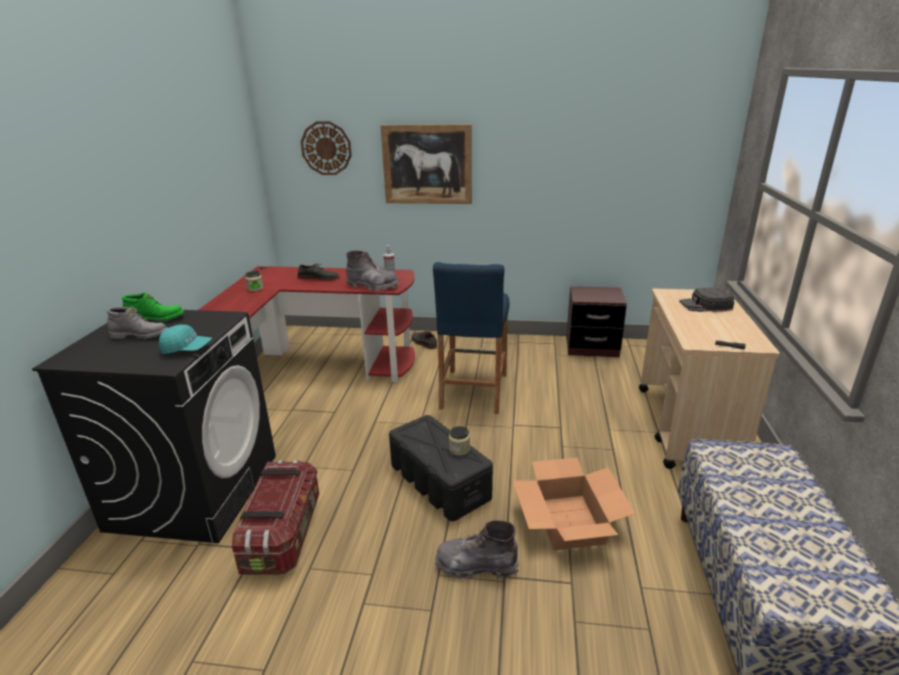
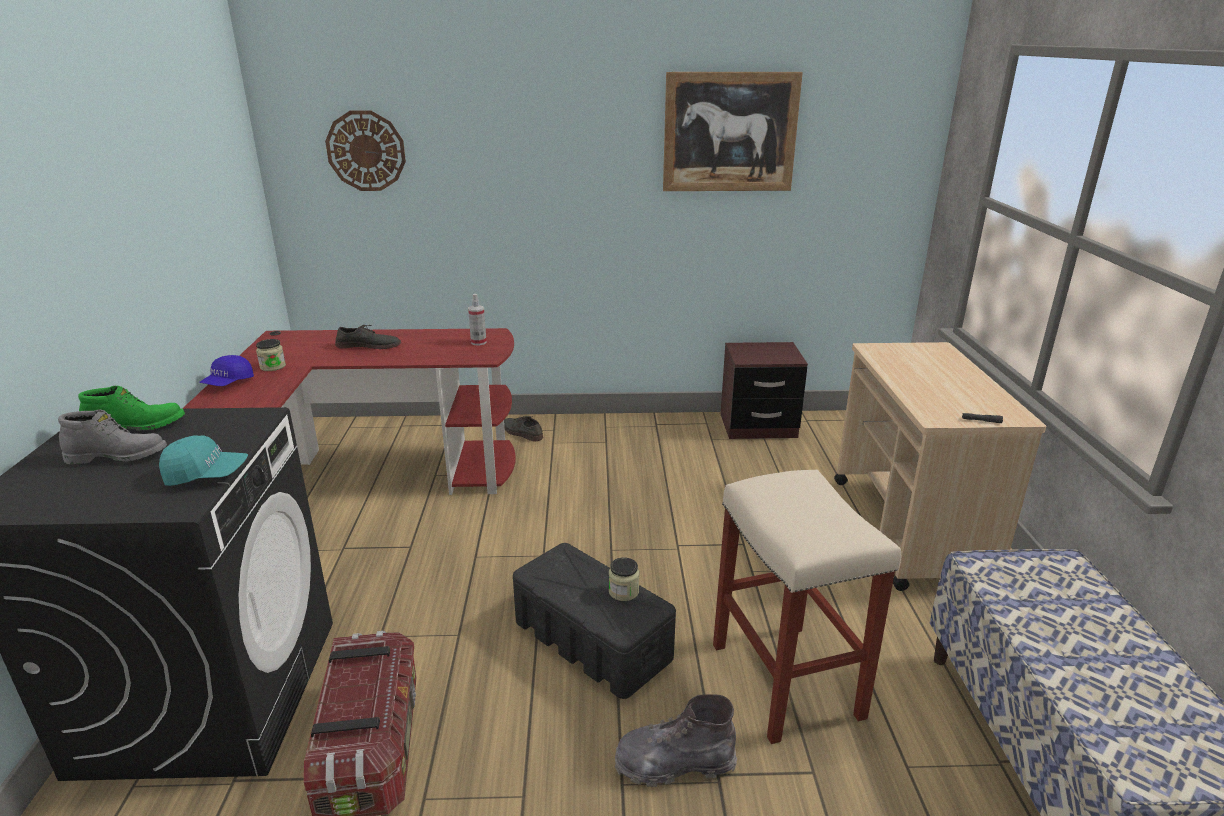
camera: 10 degrees left, 0 degrees up
(226, 297) = (228, 383): none -> blue cap
(372, 286) = (455, 355): grey boot -> none
(427, 164) = (520, 174): picture -> picture (730, 132)
(473, 391) = (609, 499): blue stool -> none
(568, 522) = (787, 681): cardboard box -> beige stool
(705, 305) = (929, 364): black cap -> none

